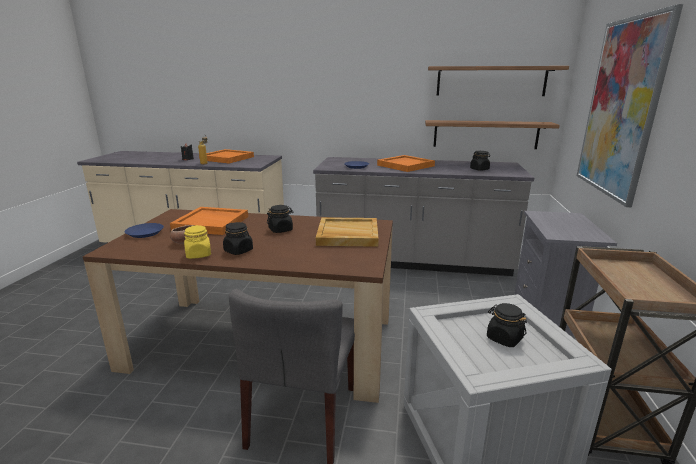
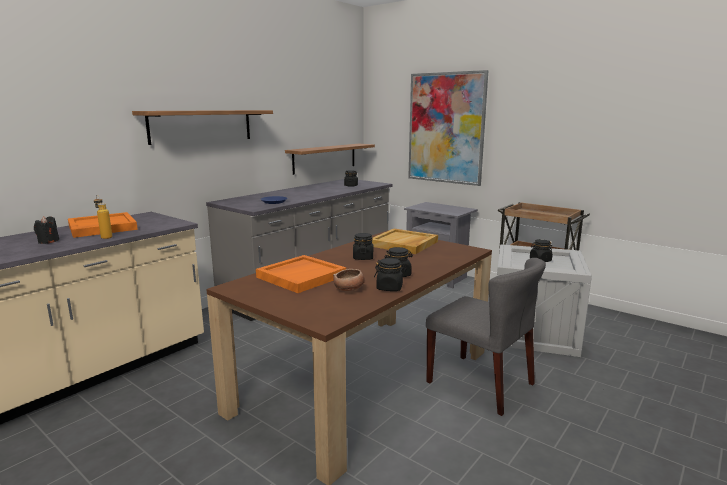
camera: 60 degrees left, 5 degrees down
(145, 233) = (287, 304): blue plate -> none
(198, 254) = (389, 288): yellow jar -> black jar
(405, 165) = (301, 193): orange tray -> none
(491, 81) = (323, 112): shelf -> shelf (201, 126)

